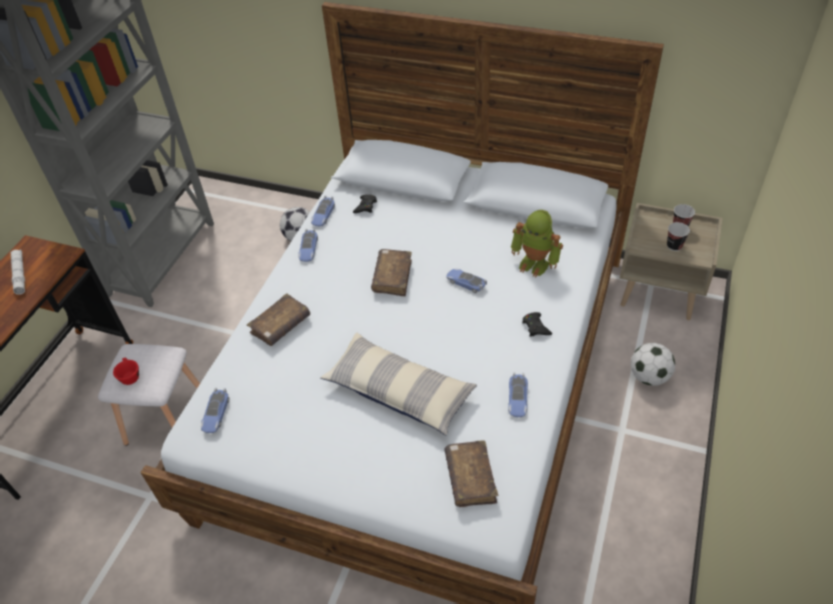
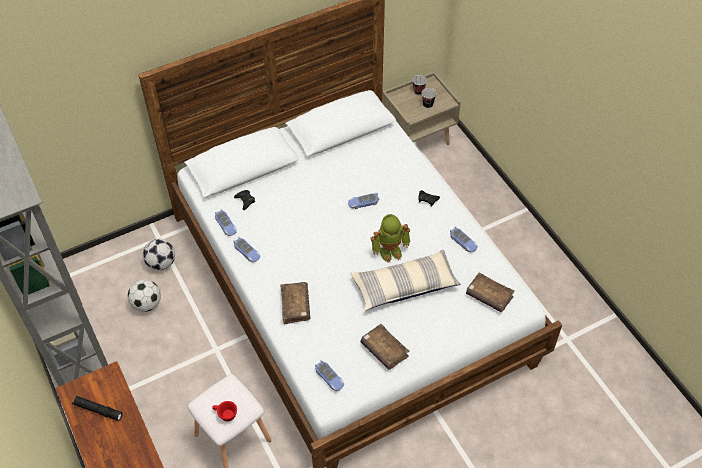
camera: 50 degrees left, 5 degrees up
(20, 274) = (98, 410): white flashlight -> black flashlight
(392, 277) = (320, 230): brown book -> brown book (384, 350)
(535, 263) = (385, 165): toy robot -> toy robot (390, 250)
(649, 377) = (463, 191): football -> football (147, 304)

